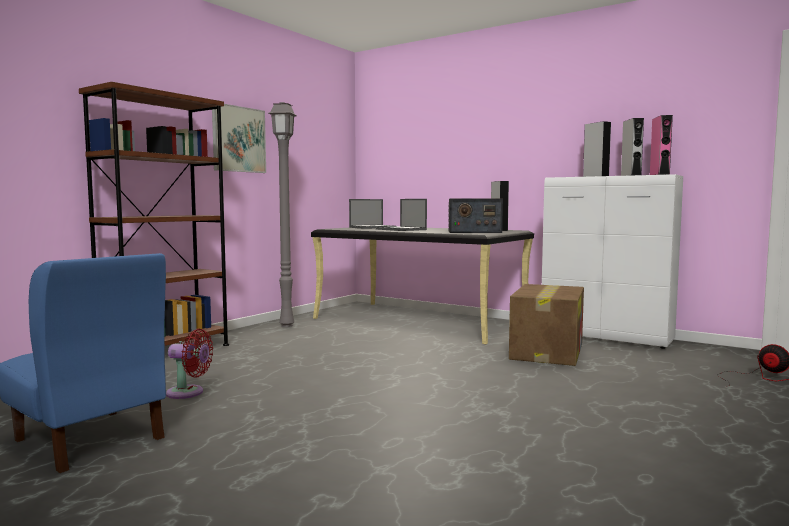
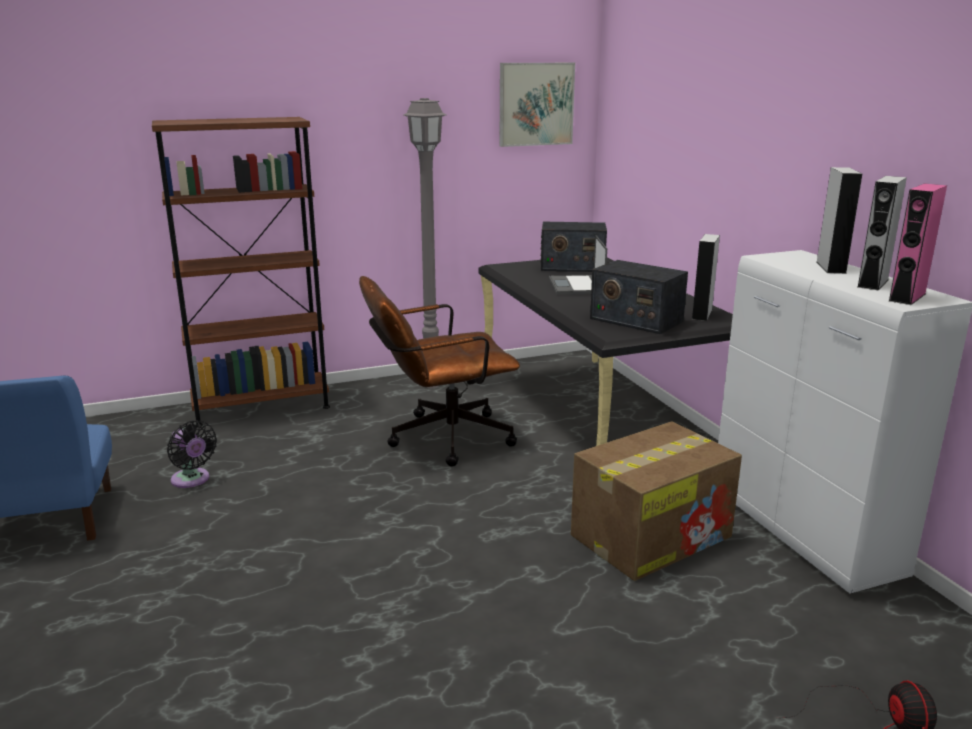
camera: 35 degrees right, 15 degrees up
(188, 393) = (192, 480): red fan -> black fan
(239, 139) = (378, 147): picture -> picture (536, 104)
(345, 343) = (440, 439): none -> brown office chair
(373, 227) = (572, 266): laptop -> radio

